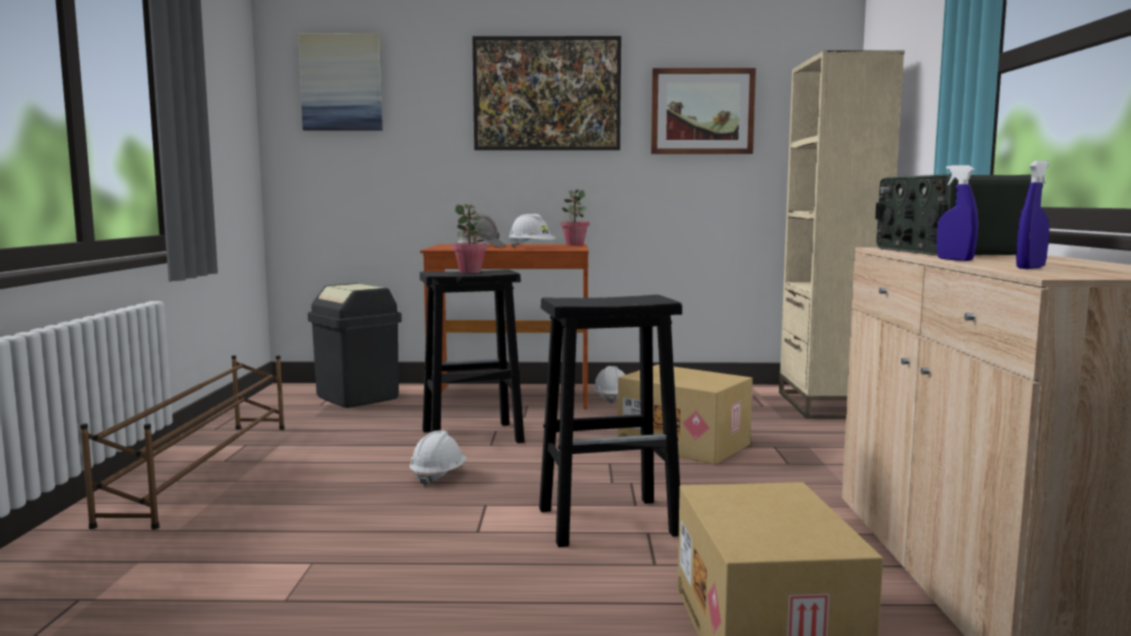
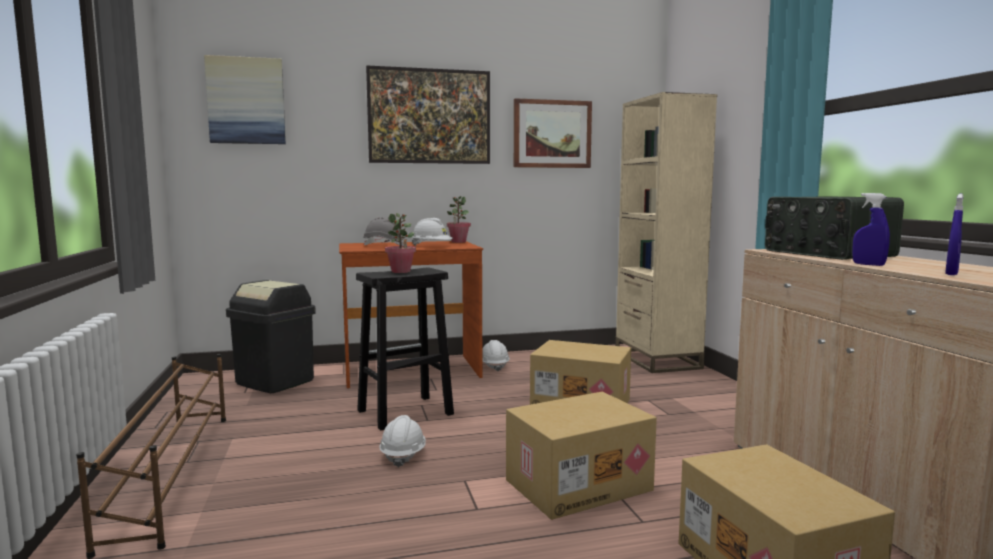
camera: 15 degrees left, 0 degrees up
(610, 521) = (578, 484): black stool -> cardboard box

